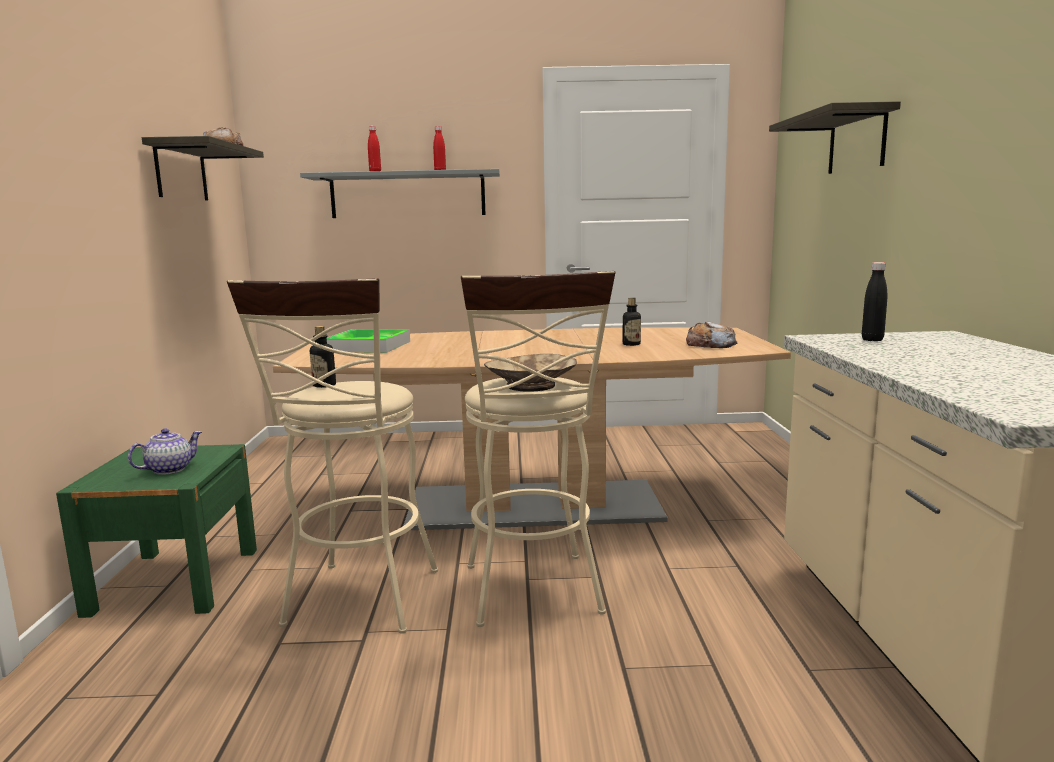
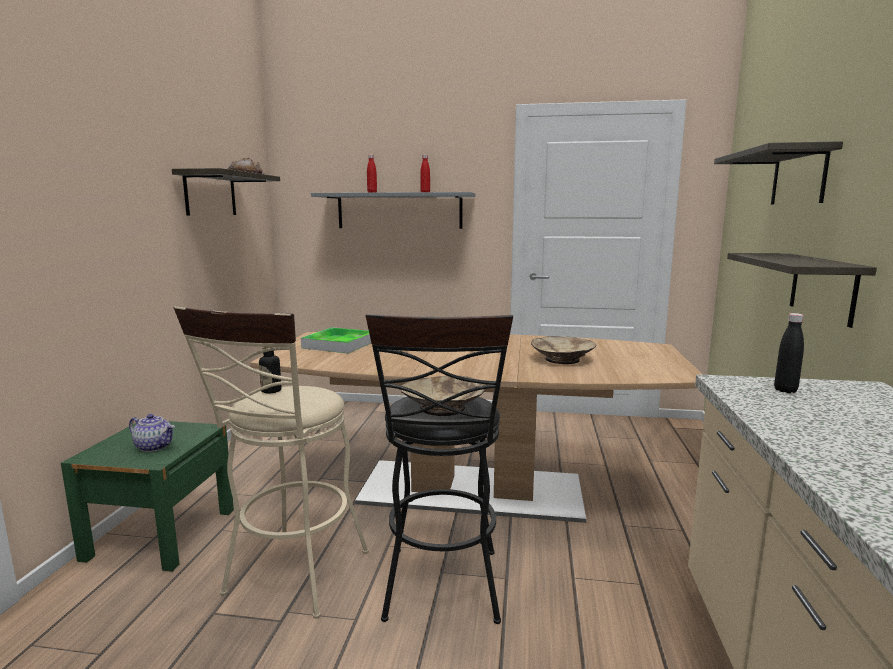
camera: 10 degrees right, 0 degrees up
(169, 469) = (155, 446): teapot -> teapot turned 60 degrees clockwise
(534, 595) = (442, 592): beige stool -> black stool
(631, 344) = (562, 359): bottle -> beige bowl
(710, 344) = (636, 365): bread -> none
(889, 251) = (822, 287): none -> shelf

